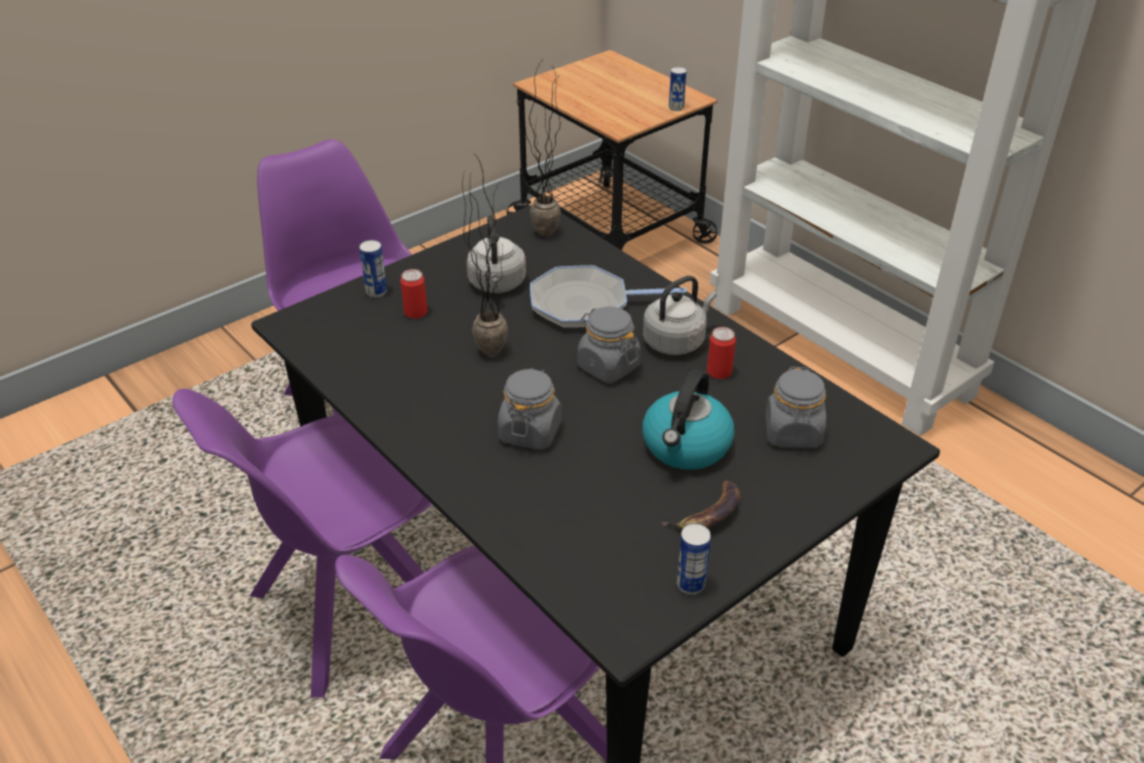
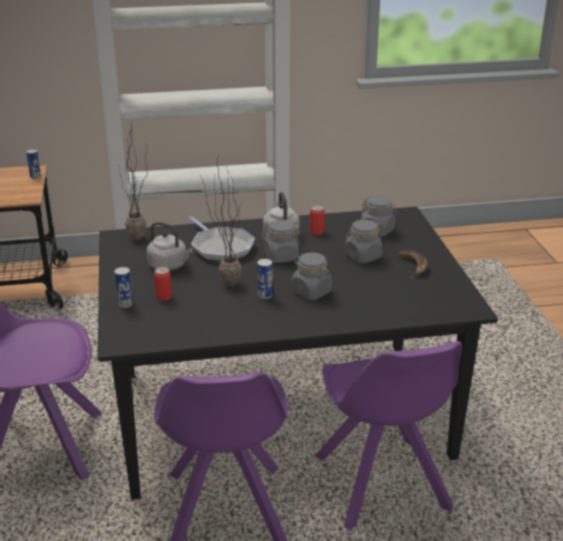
camera: 60 degrees left, 10 degrees down
(585, 304) = (221, 247): frying pan -> frying pan turned 60 degrees counterclockwise
(686, 446) = (362, 257): kettle -> grey jar
(690, 585) = (453, 284): can -> can (265, 296)

